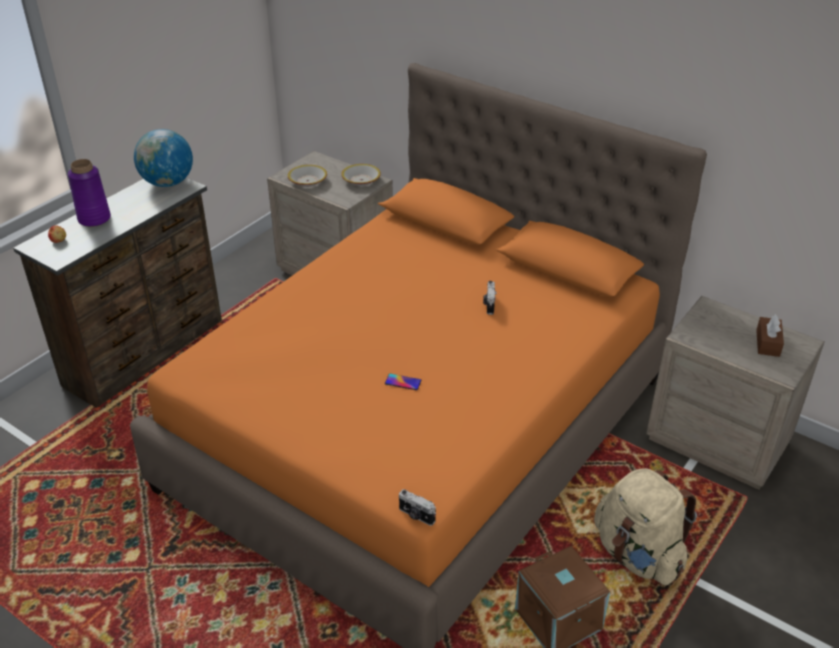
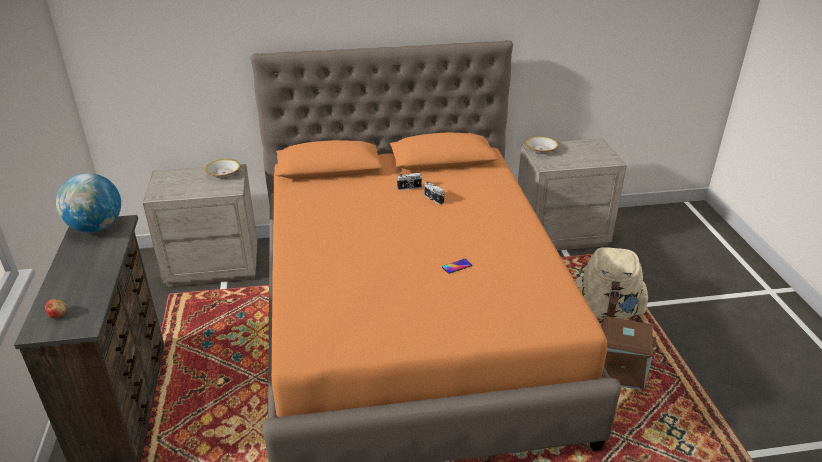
camera: 45 degrees left, 5 degrees down
(94, 218) = (67, 282): purple vase -> none
(307, 181) = (181, 190): bowl -> bowl (541, 149)
(416, 516) = (585, 328): camera -> camera (409, 188)
(767, 343) = (583, 150): brown tissue box -> none

